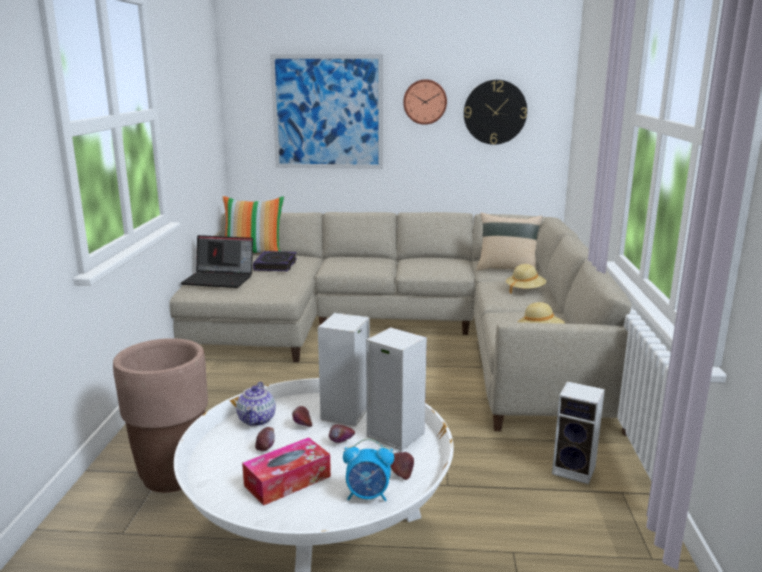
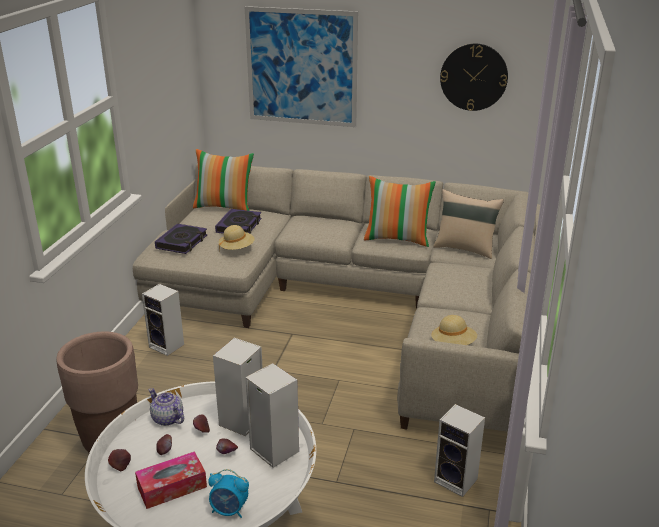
camera: 10 degrees right, 10 degrees up
(215, 383) = (168, 346): none -> speaker
(220, 279) = (182, 242): laptop -> book
(257, 419) = (167, 419): teapot -> teapot turned 120 degrees clockwise
(401, 474) = (263, 492): apple -> apple (121, 465)
(425, 102) = (400, 62): wall clock -> none
(438, 266) = (397, 239): none -> pillow
(525, 290) = (468, 282): beige hat -> beige hat (237, 248)

